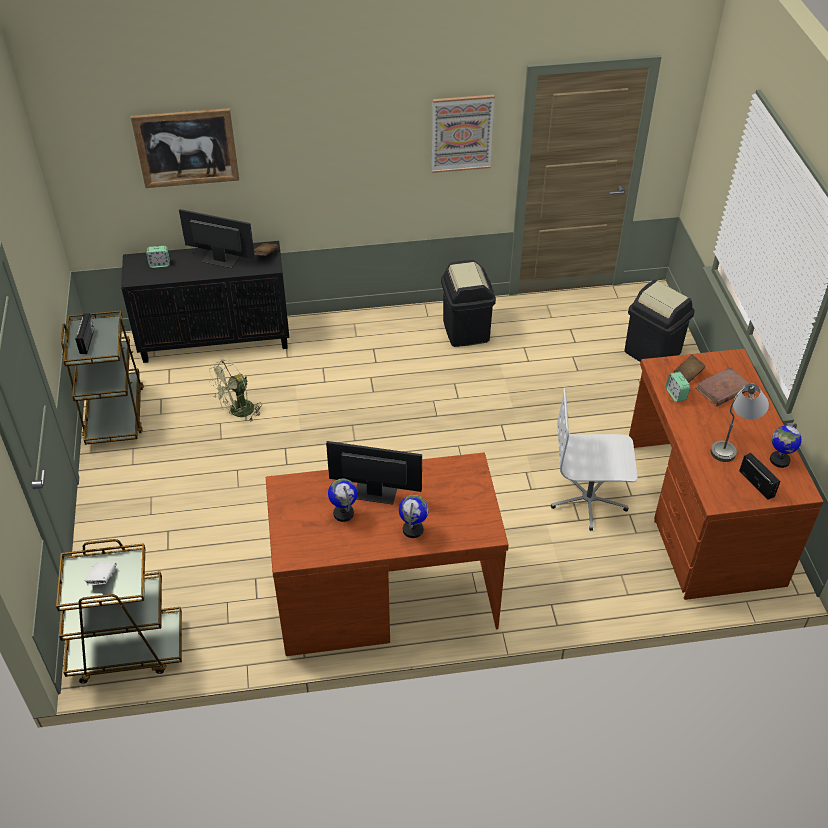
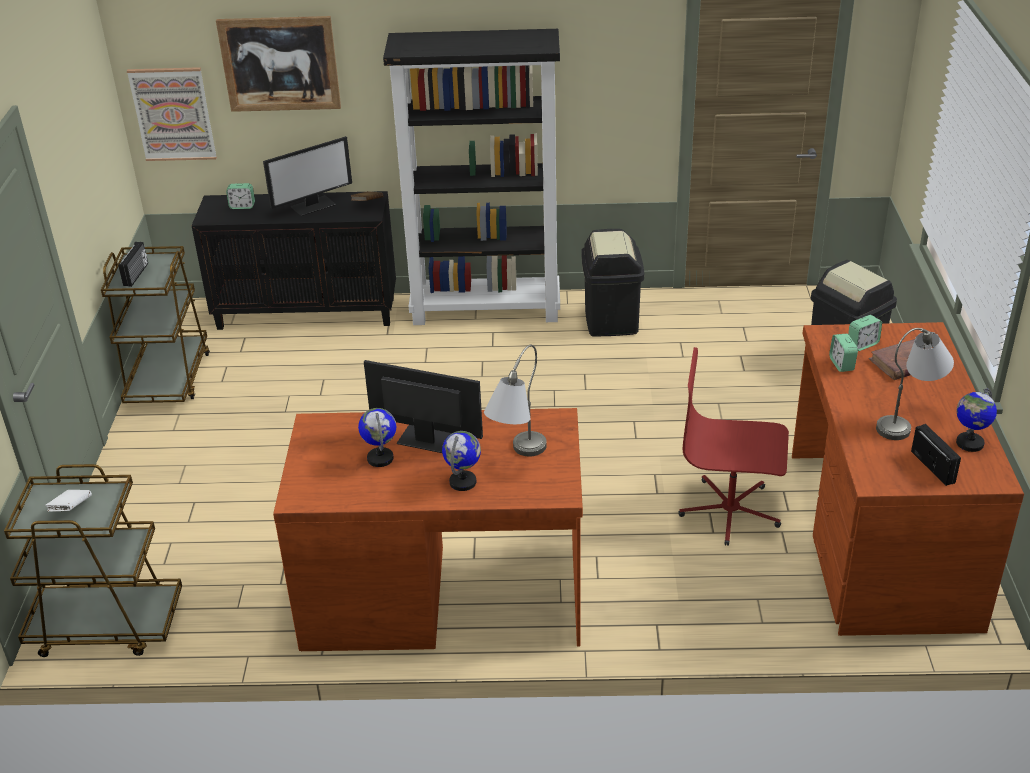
camera: 10 degrees right, 10 degrees down
(220, 259) = (313, 205): monitor -> monitor turned 120 degrees clockwise
(238, 412) = (313, 386): green fan -> none
(364, 327) = (487, 309): none -> black bookcase
(449, 504) = (517, 458): none -> grey table lamp
(462, 133) = (609, 65): picture -> picture (173, 114)
(588, 500) = (730, 511): white office chair -> red office chair
(688, 374) = (862, 344): brown book -> alarm clock

